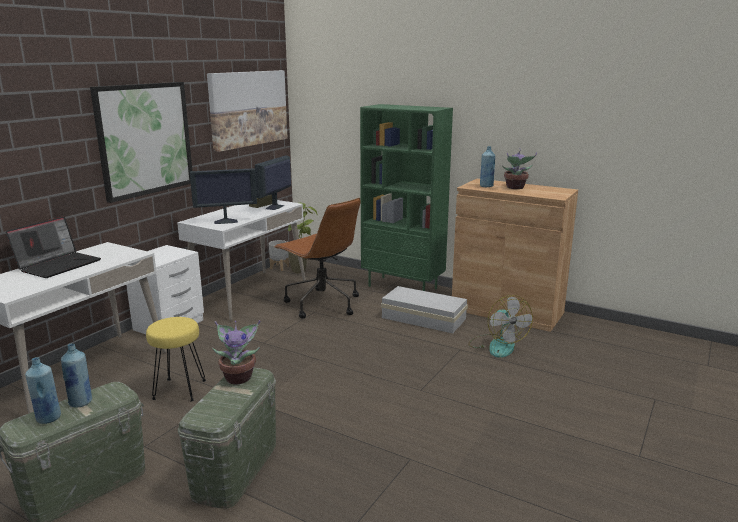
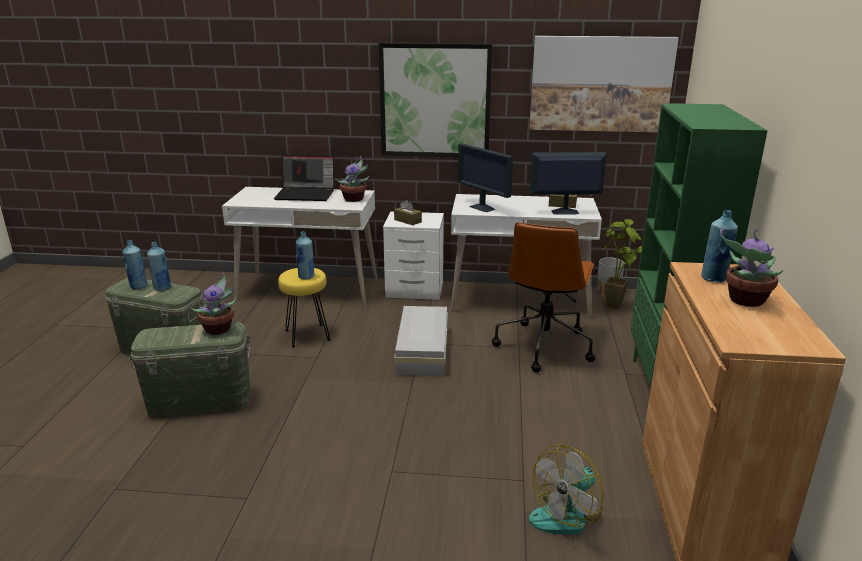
camera: 65 degrees right, 5 degrees up
(118, 250) = (355, 199): none -> potted plant
(160, 257) = (408, 221): none -> brown tissue box
(182, 323) = (306, 277): none -> blue bottle
(423, 317) = (587, 426): white storage box -> white storage box (424, 350)

